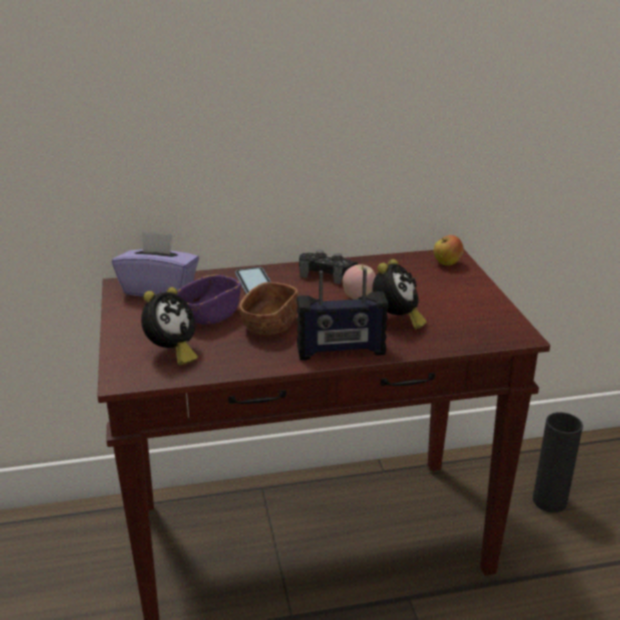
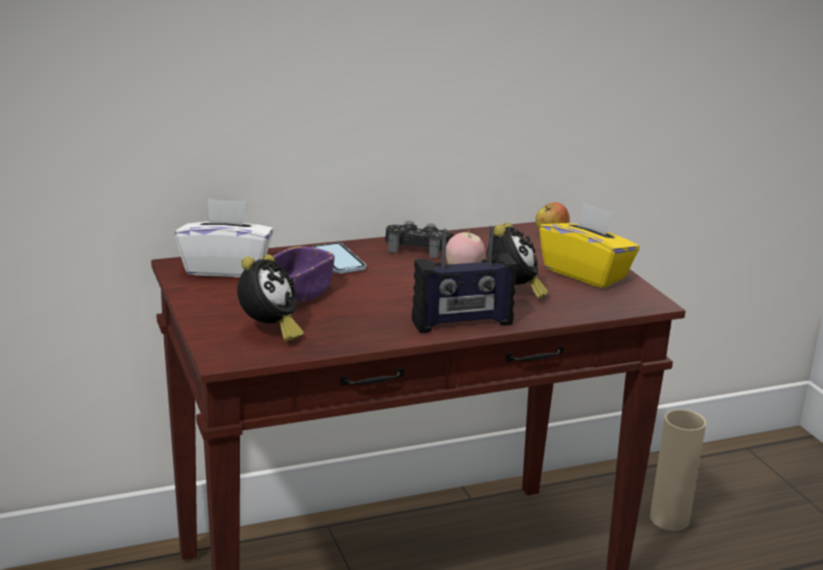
camera: 10 degrees left, 5 degrees down
(159, 289) = (226, 268): purple tissue box -> white tissue box
(270, 325) = (372, 300): brown bowl -> none
(467, 303) = (586, 273): none -> yellow tissue box
(549, 501) = (669, 519): black vase -> beige vase

